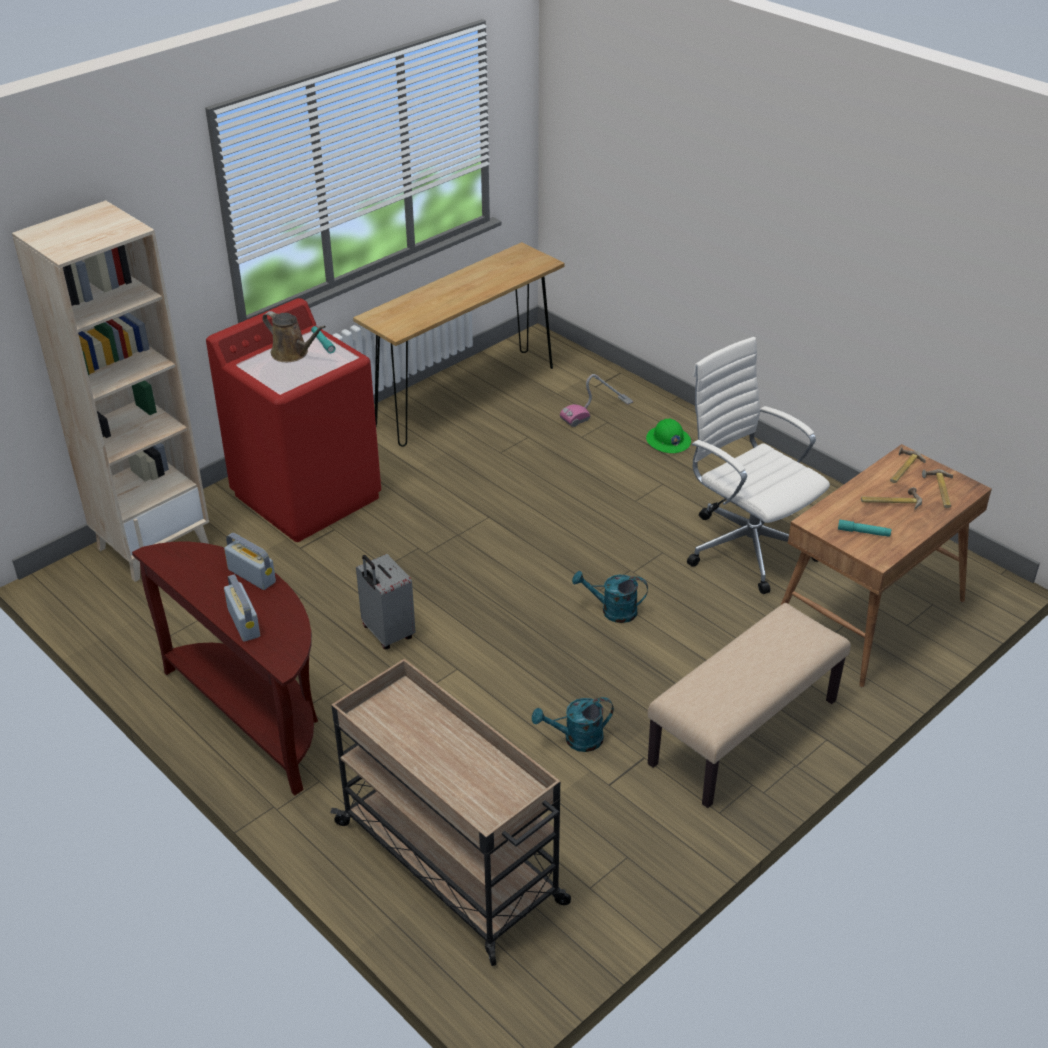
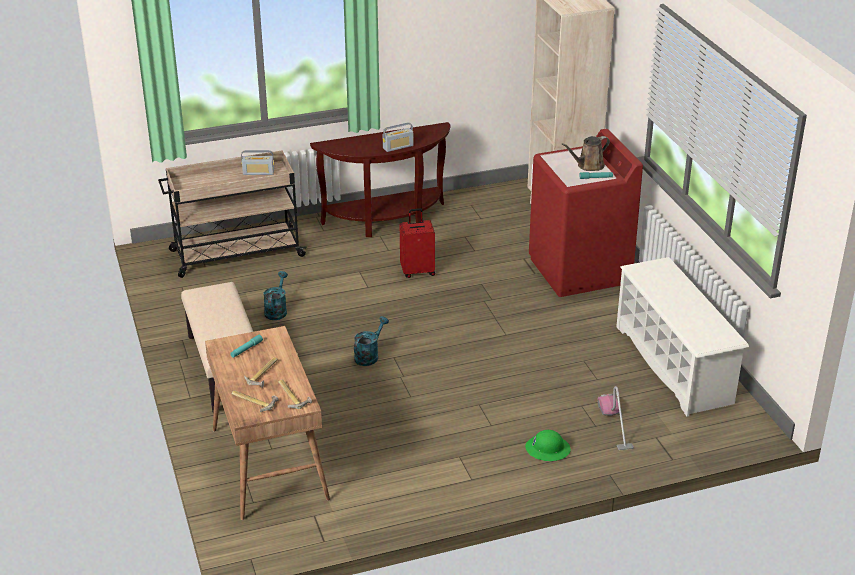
camera: 115 degrees right, 5 degrees down
(244, 622) = (362, 140): radio -> radio (258, 172)
(387, 633) = (417, 271): grey suitcase -> red suitcase
(465, 397) = (674, 364): brown console table -> white shoe rack
(747, 546) = (387, 438): white office chair -> none

